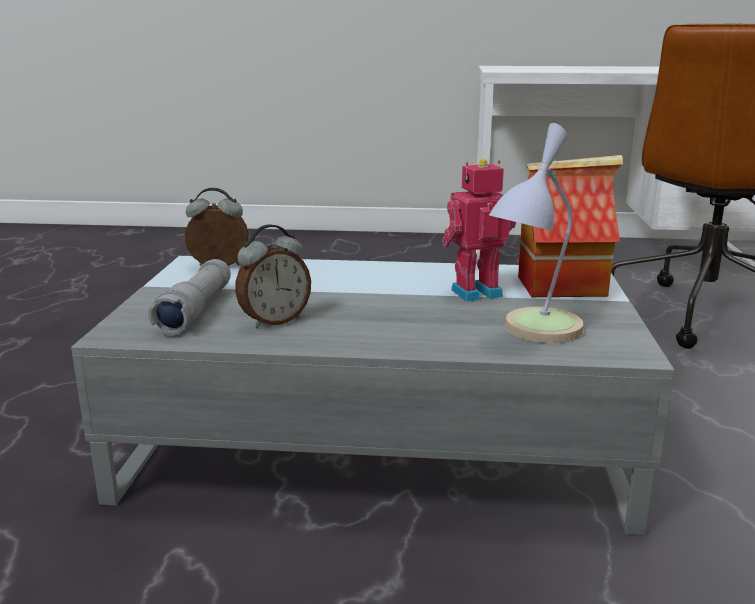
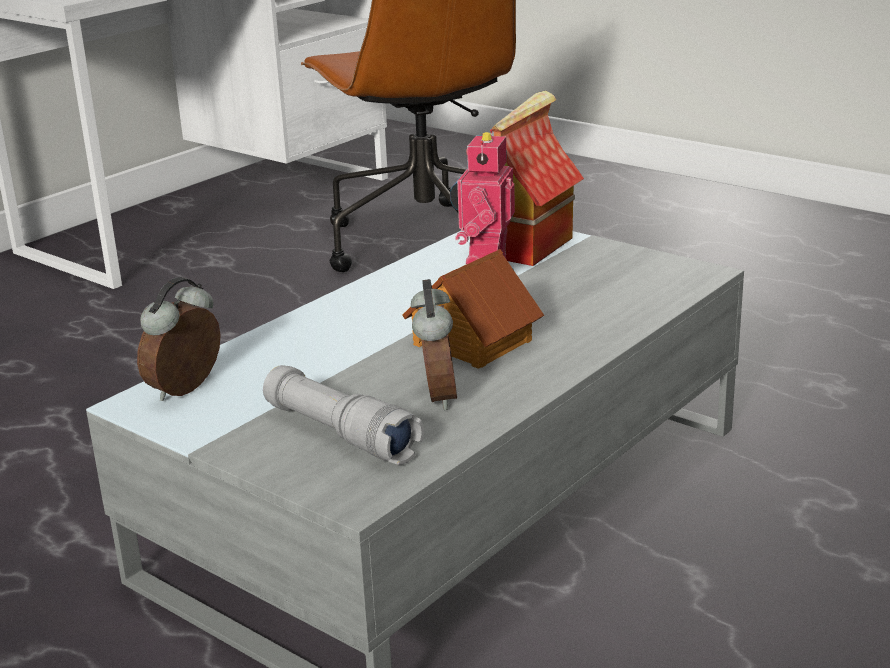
camera: 55 degrees left, 5 degrees up
(370, 310) = (471, 342): none -> toy house
(531, 332) = (615, 292): table lamp -> none

